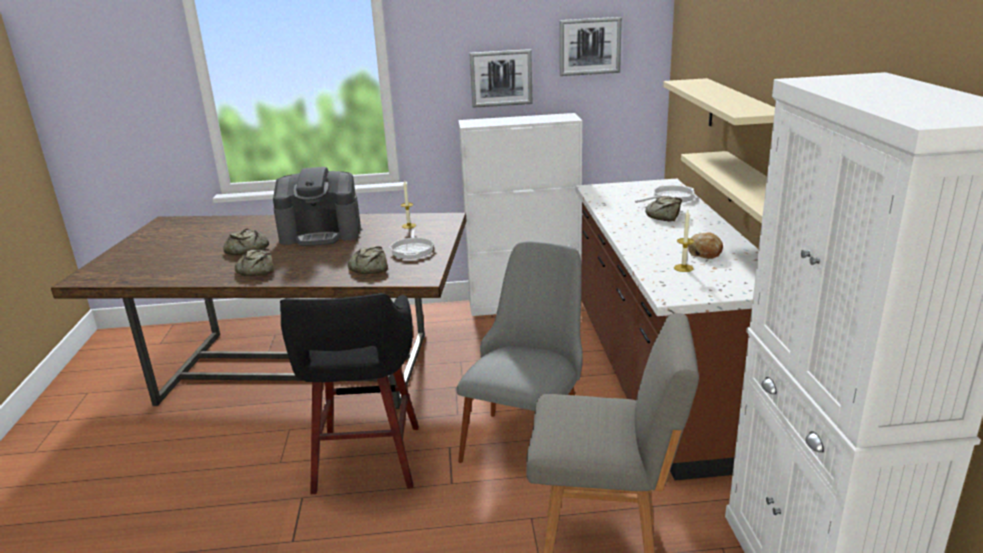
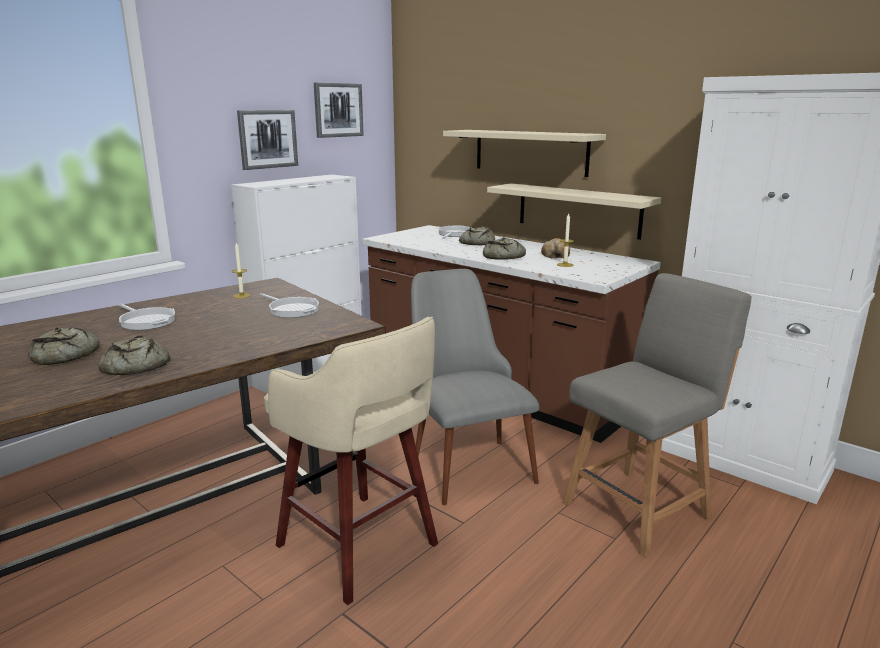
camera: 45 degrees left, 5 degrees down
(321, 233) = (146, 321): coffee machine -> frying pan
(366, 461) = (360, 547): black stool -> beige stool
(369, 267) = (279, 331): bread -> bread (503, 256)

